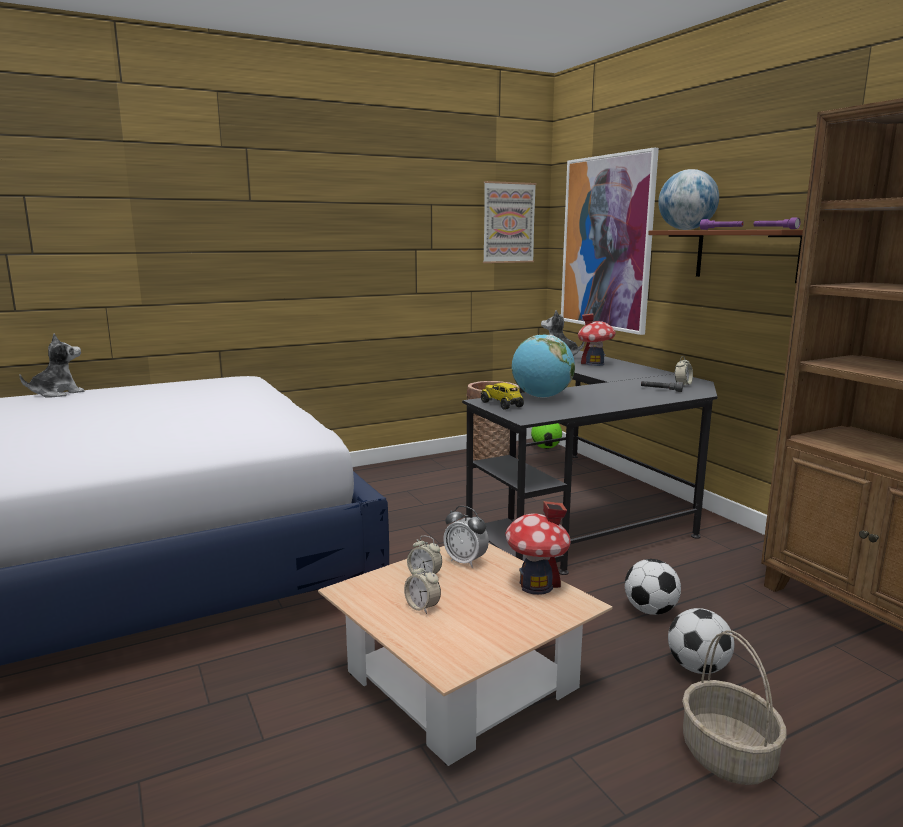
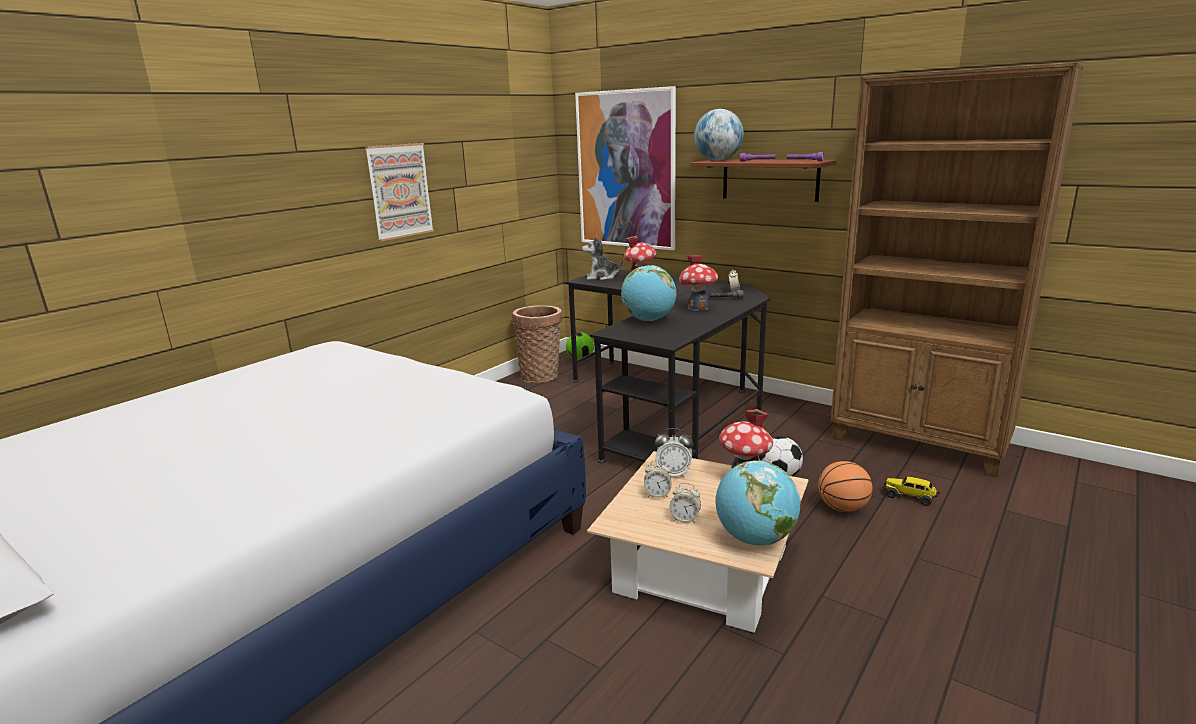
camera: 25 degrees left, 5 degrees up
(57, 393) = (136, 402): plush toy -> none
(471, 649) = (755, 539): none -> globe
(502, 404) = (629, 333): toy truck -> toy truck (909, 497)
(508, 223) = (526, 153): picture -> picture (399, 191)
(614, 394) = (698, 308): none -> toy house
(697, 667) = (842, 508): football -> basketball
(729, 757) = (908, 560): basket -> none

